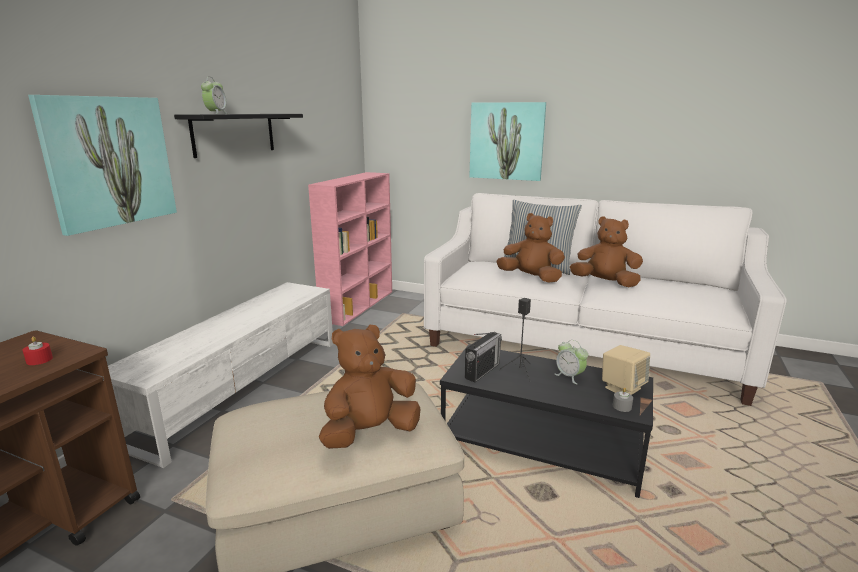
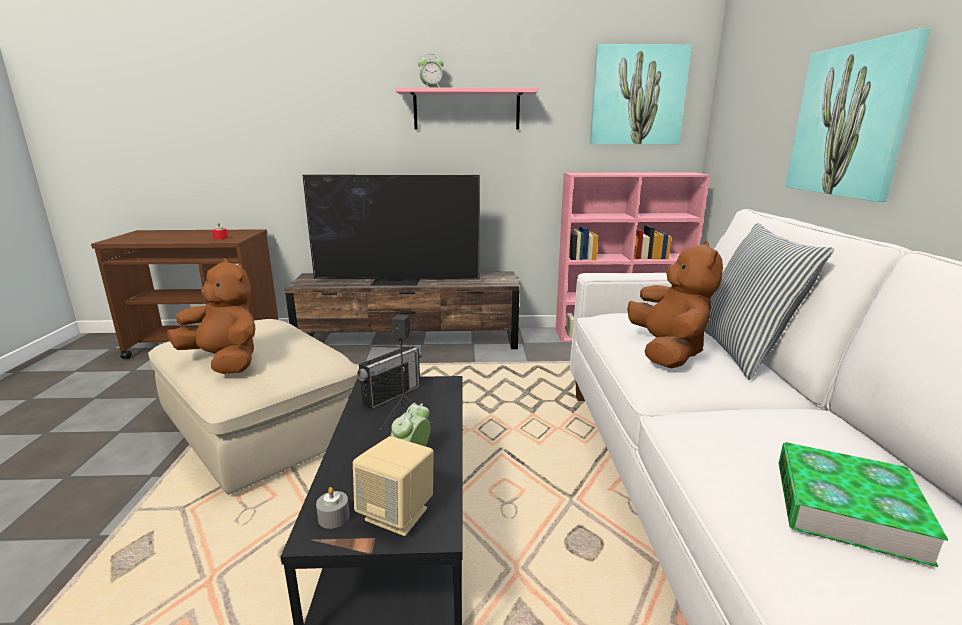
camera: 65 degrees right, 0 degrees up
(110, 162) = (337, 125): picture -> picture (638, 96)
(234, 134) = (466, 110): black shelf -> pink shelf
(235, 327) = (396, 281): none -> television
(243, 386) = (410, 340): white tv stand -> brown tv stand
(482, 371) = (391, 395): radio -> radio turned 60 degrees counterclockwise
(605, 283) = (759, 416): brown plush toy -> none
(673, 291) = (846, 508): none -> book

